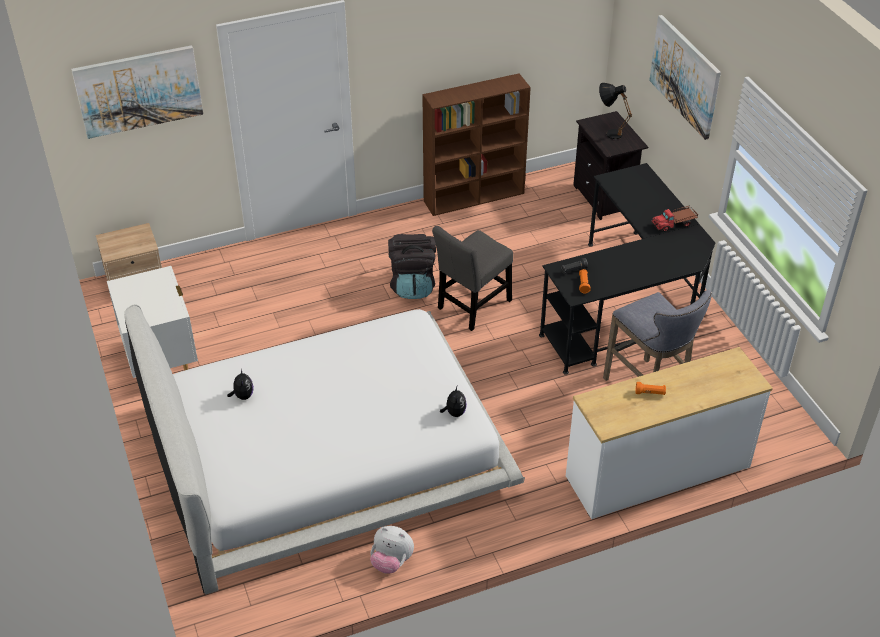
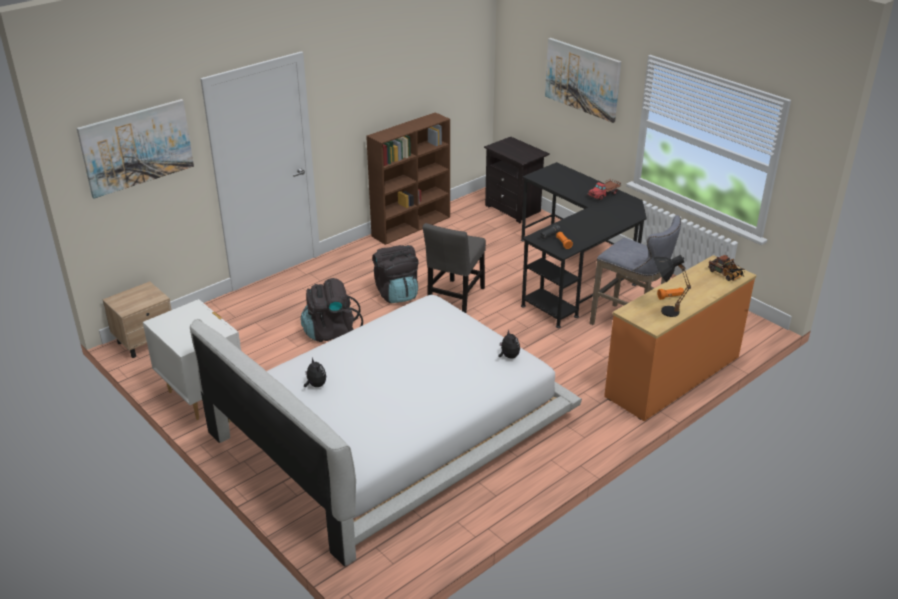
camera: 20 degrees left, 10 degrees down
(321, 318) = (331, 332): none -> black backpack
(391, 562) = (500, 495): plush toy -> none
(608, 132) = (514, 149): black table lamp -> black table lamp (663, 311)
(658, 472) = (673, 377): white dresser -> orange dresser
(736, 379) = (726, 275): none -> toy truck

